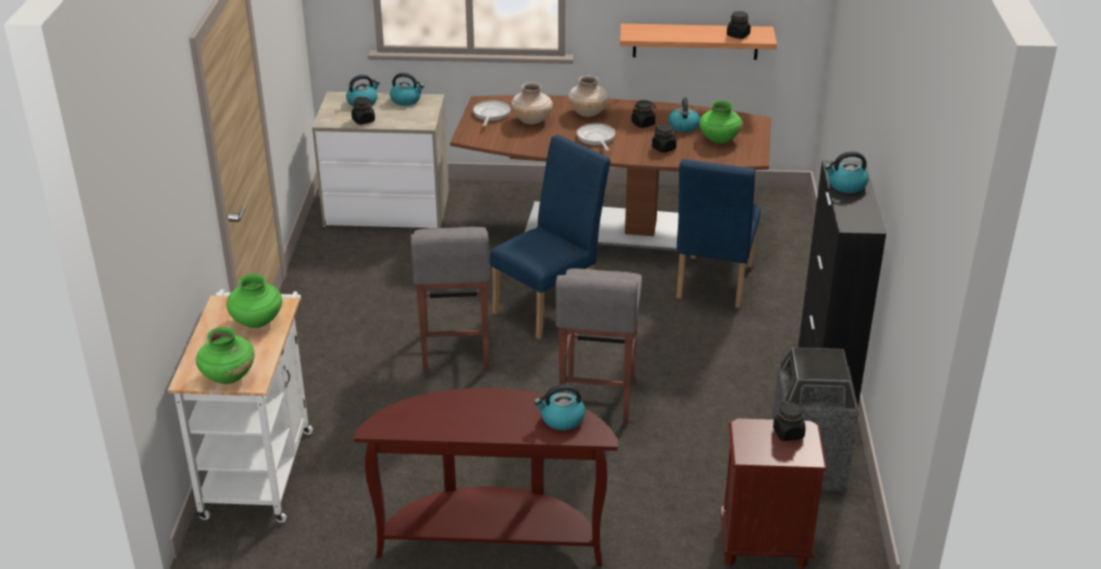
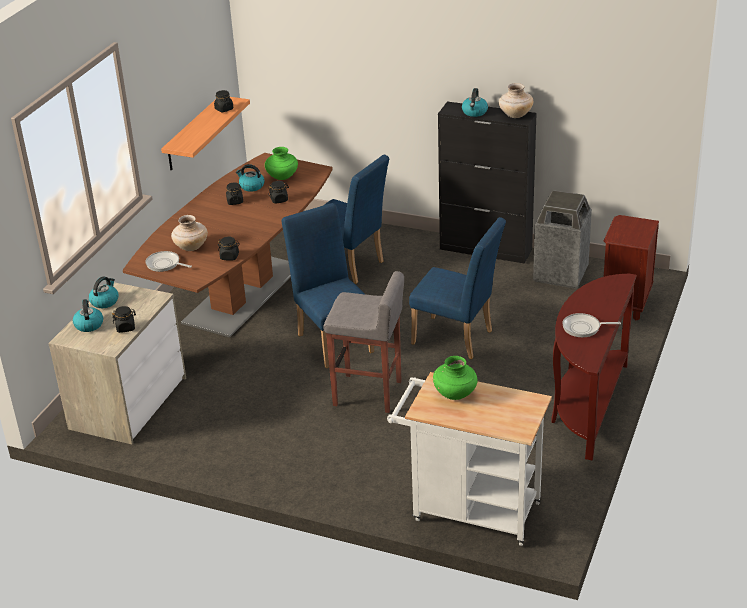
camera: 70 degrees left, 0 degrees up
(228, 376) = (524, 412): green vase -> none
(561, 419) = (603, 289): kettle -> none
(588, 113) = (198, 221): beige vase -> beige vase (515, 115)
(596, 138) = (243, 224): frying pan -> frying pan (584, 328)
(596, 399) = (457, 339): grey stool -> blue chair
(788, 433) = (625, 225): black jar -> black jar (229, 257)

